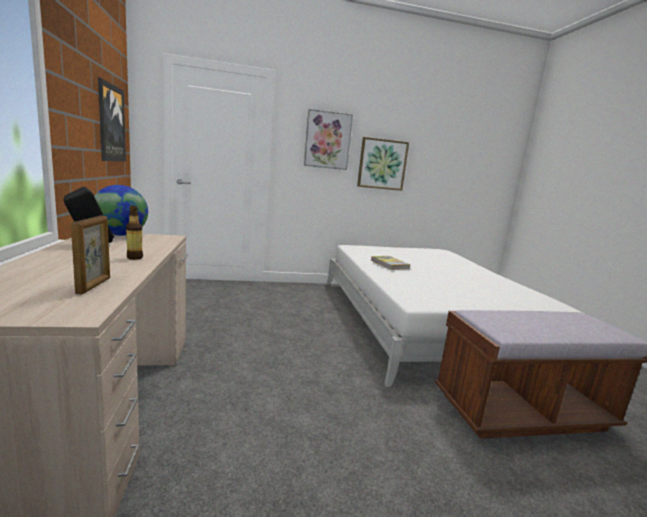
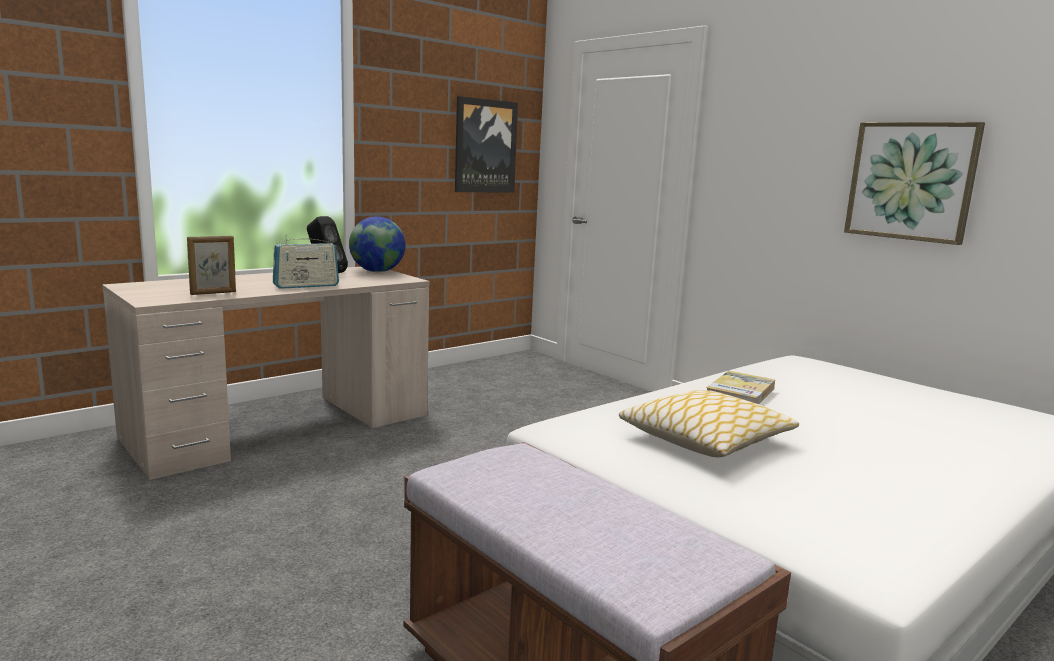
camera: 60 degrees right, 0 degrees up
(135, 258) = (306, 286): bottle -> radio
(327, 140) = (789, 137): picture -> none
(440, 286) = (705, 440): none -> pillow

